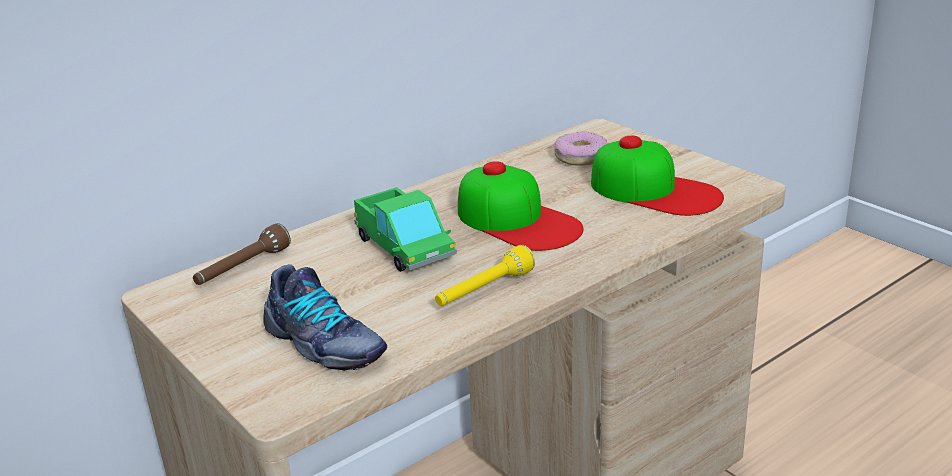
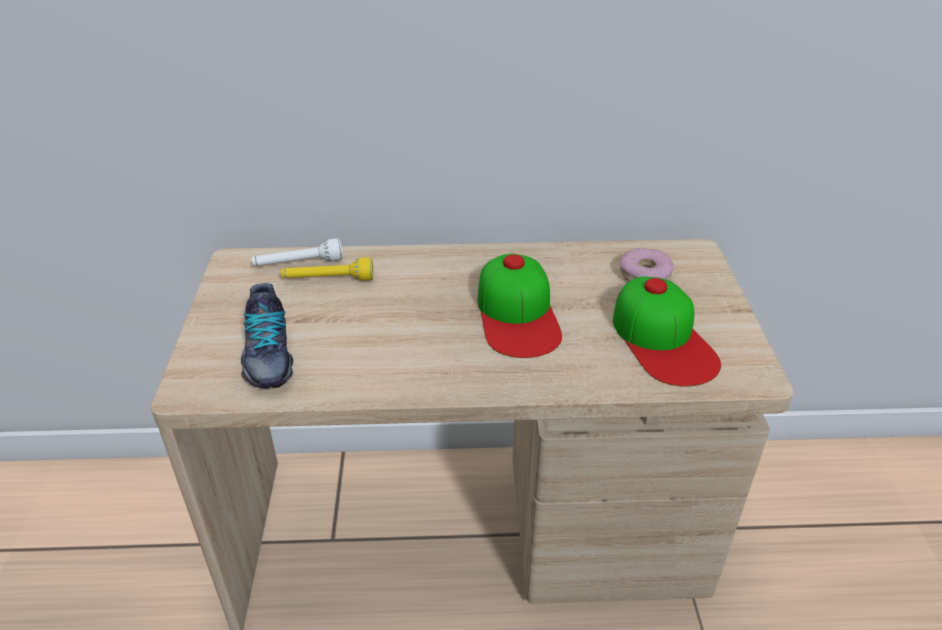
camera: 35 degrees right, 10 degrees up
(242, 268) = (298, 264): brown flashlight -> white flashlight
(405, 247) = (412, 298): toy truck -> none
(484, 291) = (414, 367): yellow flashlight -> yellow flashlight (328, 280)

